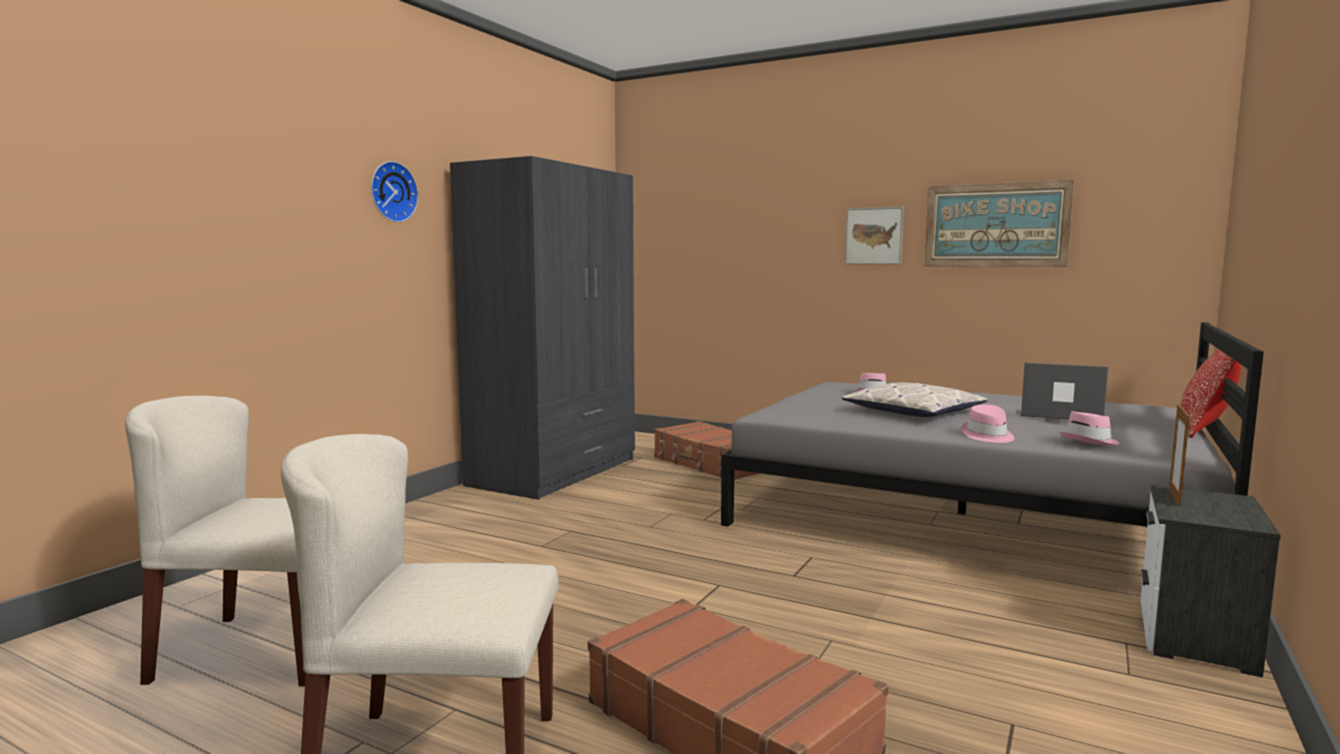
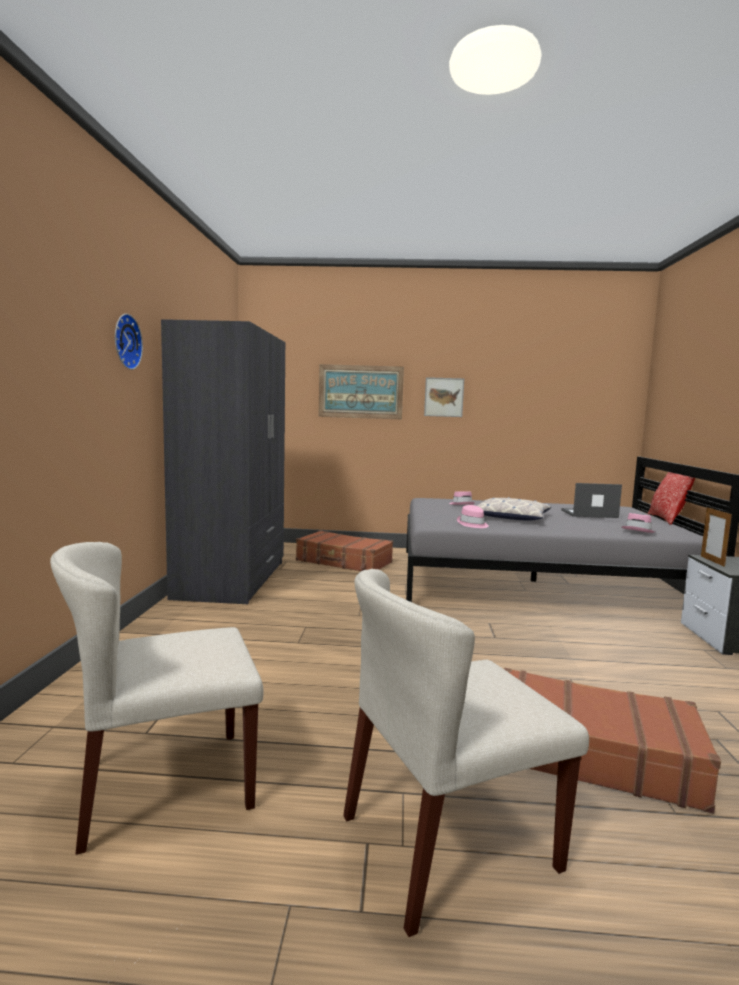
camera: 25 degrees left, 0 degrees up
(987, 436) = (582, 531): pink hat -> pink hat (472, 524)
(995, 225) = (522, 394): picture -> picture (360, 392)

